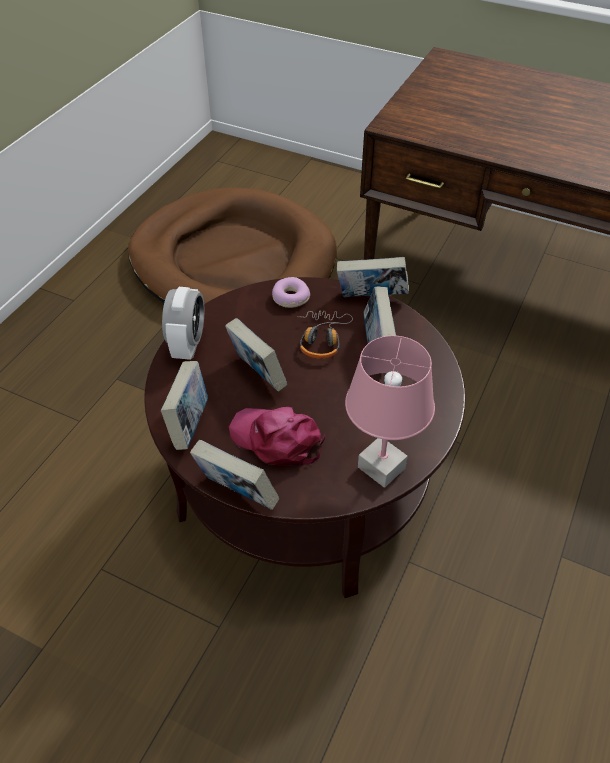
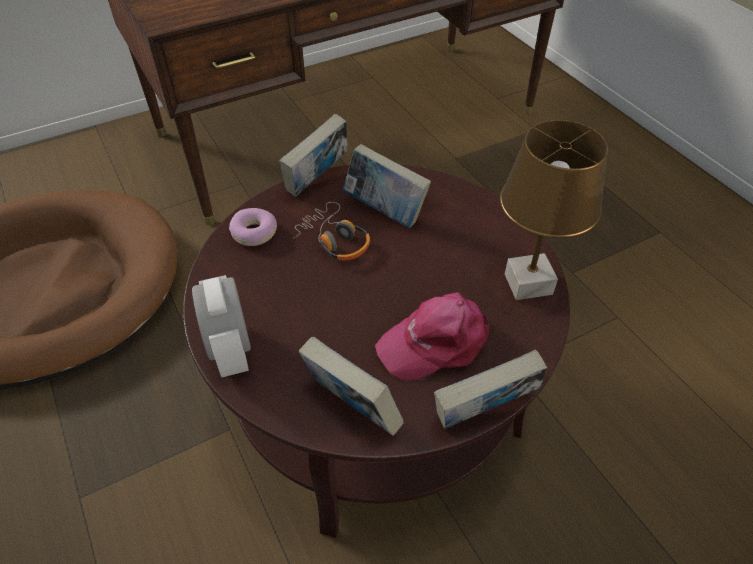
camera: 55 degrees left, 0 degrees up
(188, 344) = (231, 350): alarm clock -> alarm clock turned 150 degrees counterclockwise
(257, 374) = (334, 313): book -> none
(382, 467) = (528, 283): pink table lamp -> brown table lamp

